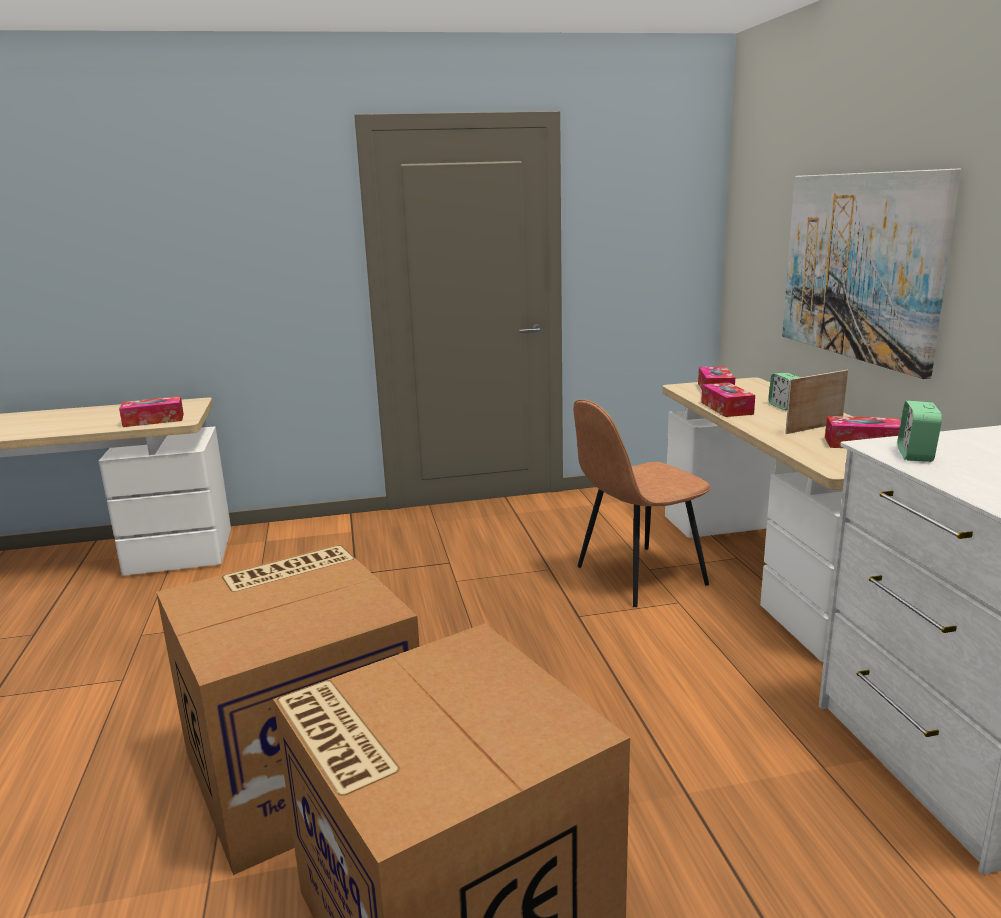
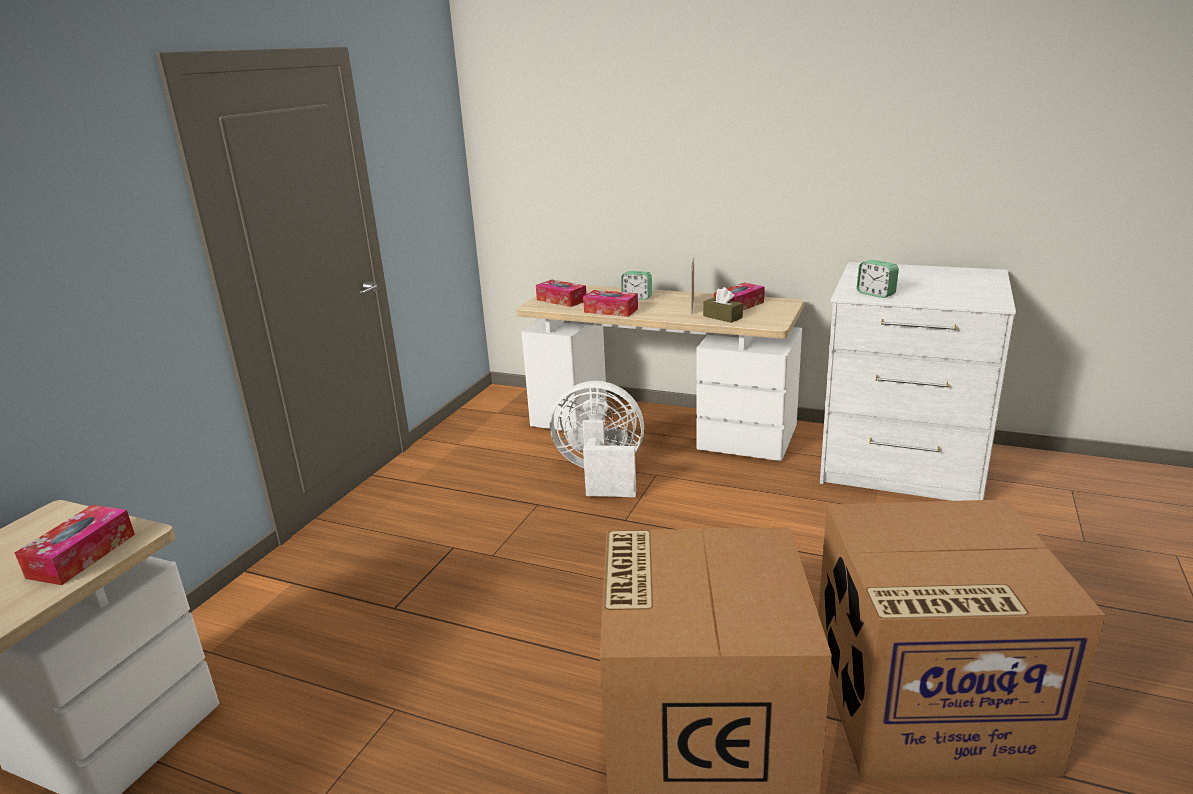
camera: 55 degrees left, 5 degrees up
(637, 576) = (600, 474): brown chair -> white fan
(809, 446) = (722, 317): none -> brown tissue box
(860, 266) = (665, 178): picture -> none

